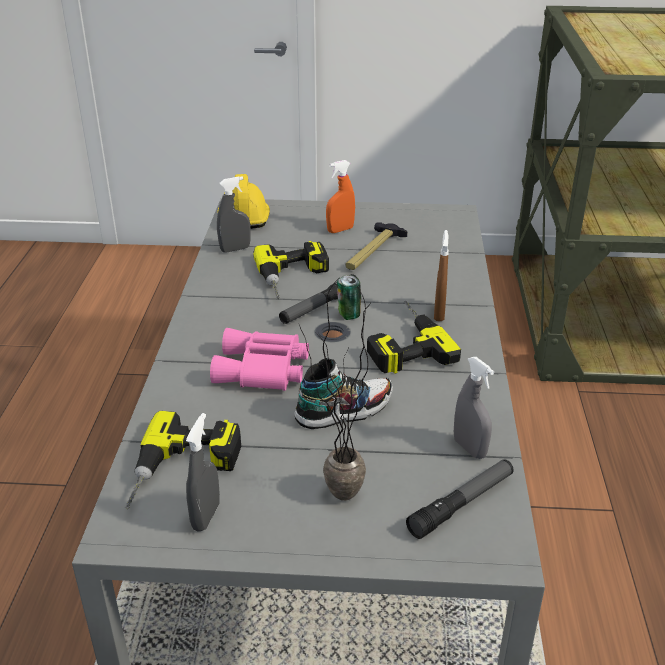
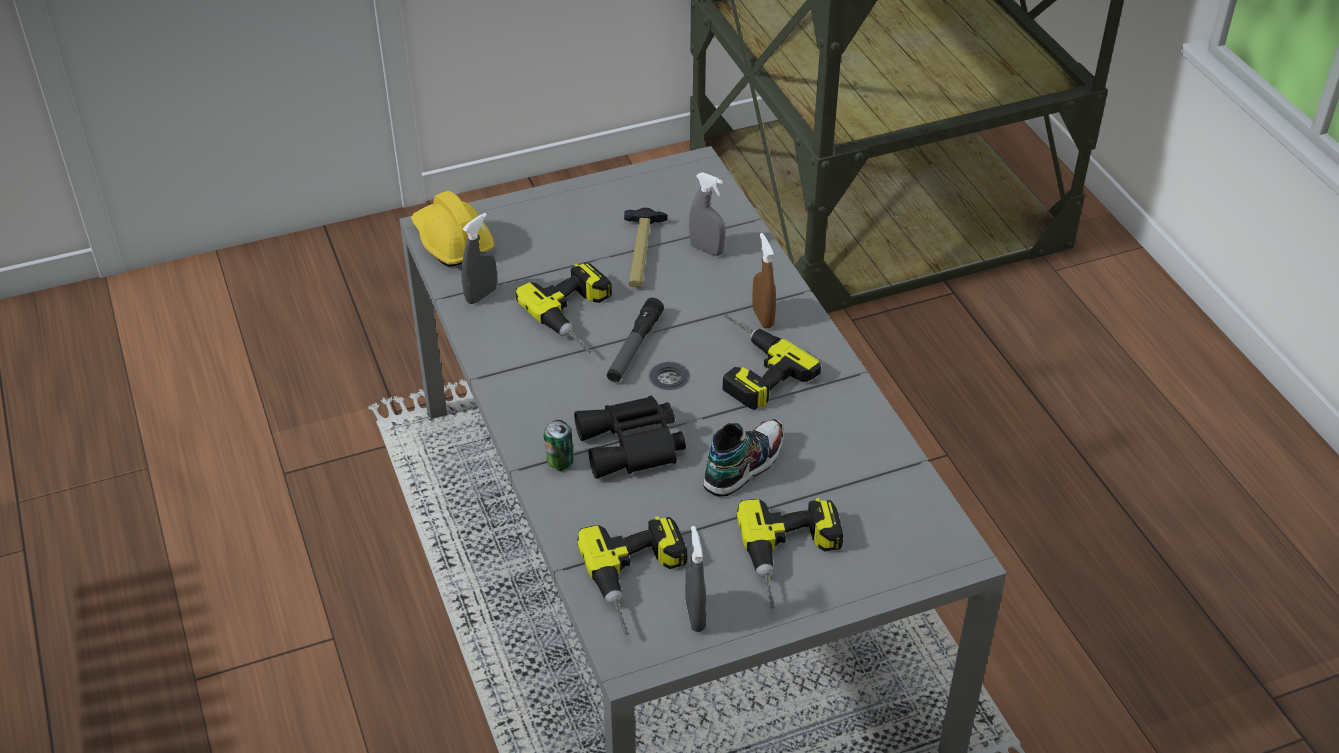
camera: 25 degrees left, 10 degrees up
(263, 370) = (633, 446): pink binoculars -> black binoculars
(333, 500) = (794, 559): potted plant -> power drill
(340, 230) = (582, 230): orange spray bottle -> none
(348, 315) = (673, 349): can -> can (559, 463)
(462, 504) = (904, 524): flashlight -> none
(469, 448) = (880, 466): grey spray bottle -> grey spray bottle (706, 249)

